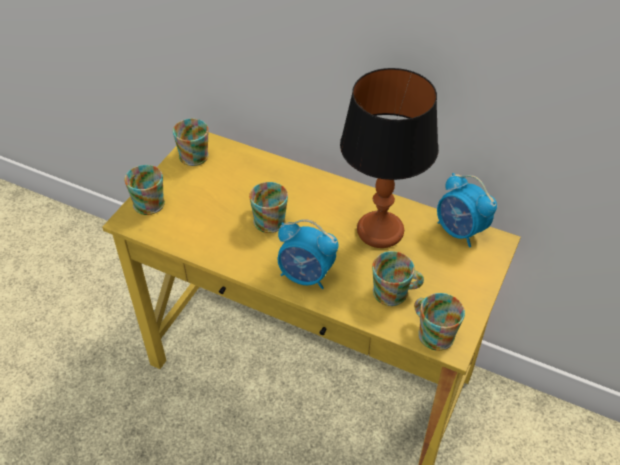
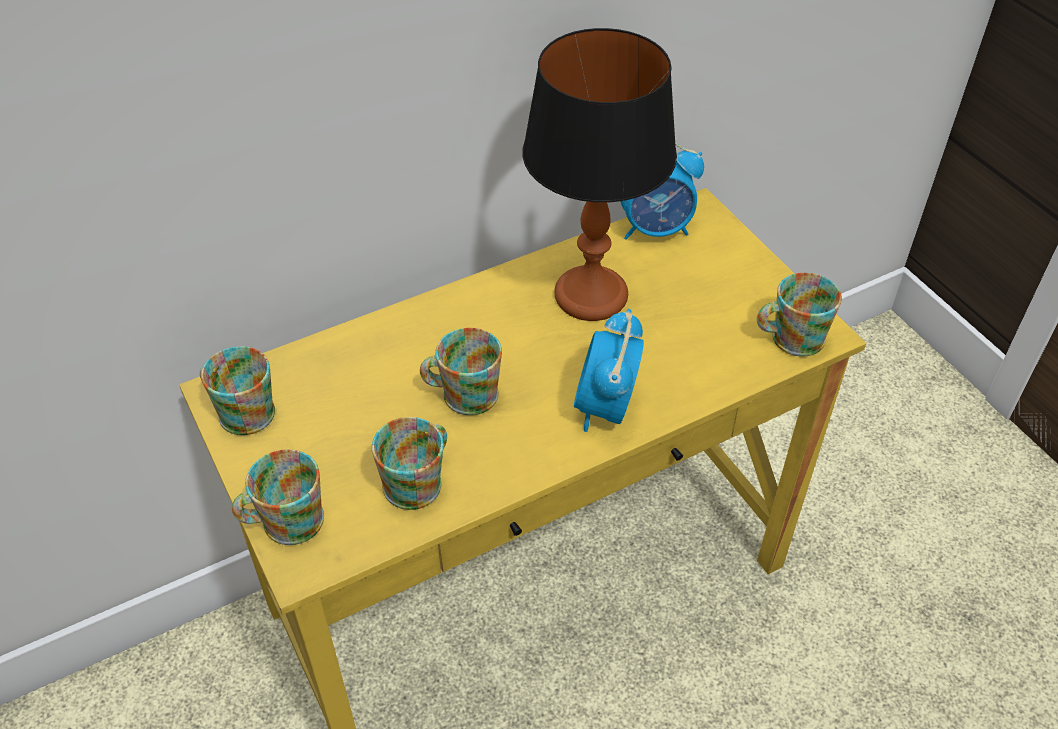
camera: 55 degrees left, 0 degrees up
(306, 276) = (605, 408): alarm clock -> alarm clock turned 135 degrees clockwise
(395, 293) = (705, 338): mug -> mug (419, 481)

